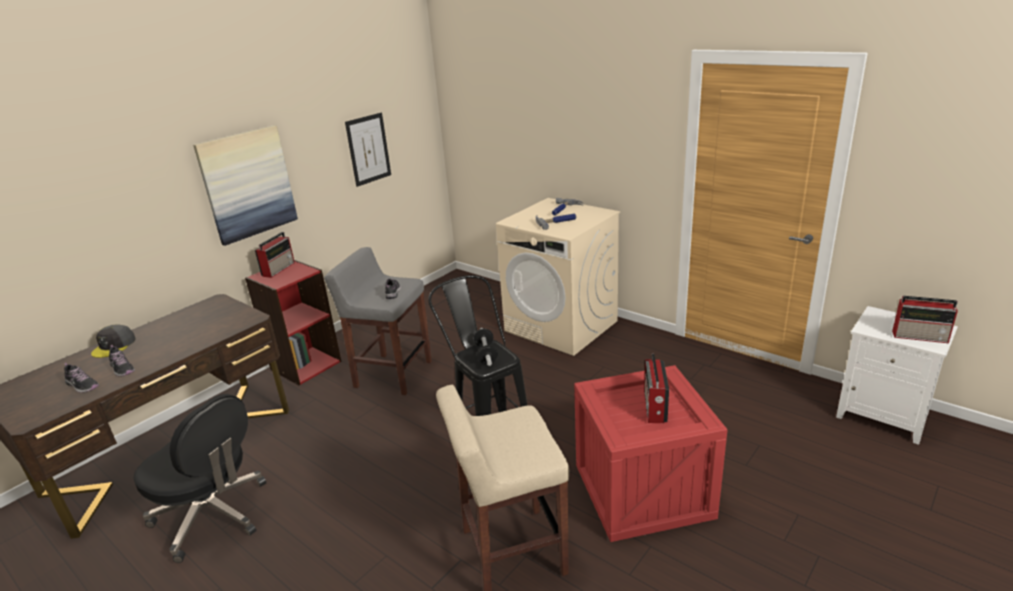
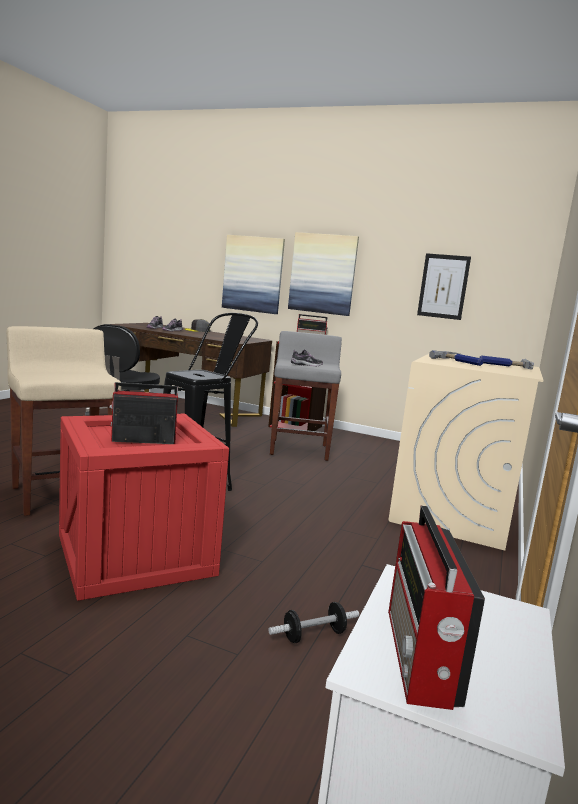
camera: 70 degrees right, 15 degrees down
(149, 224) = (253, 274): none -> picture
(486, 354) = (201, 374): dumbbell -> dumbbell (313, 635)

